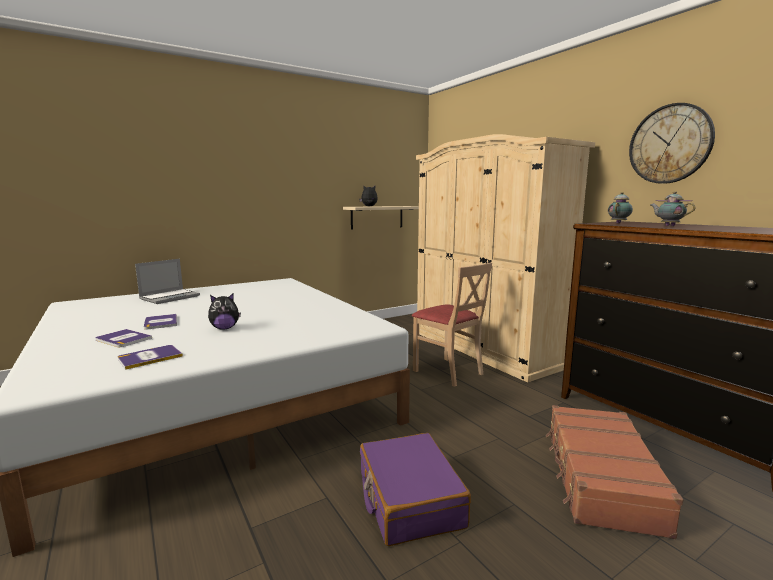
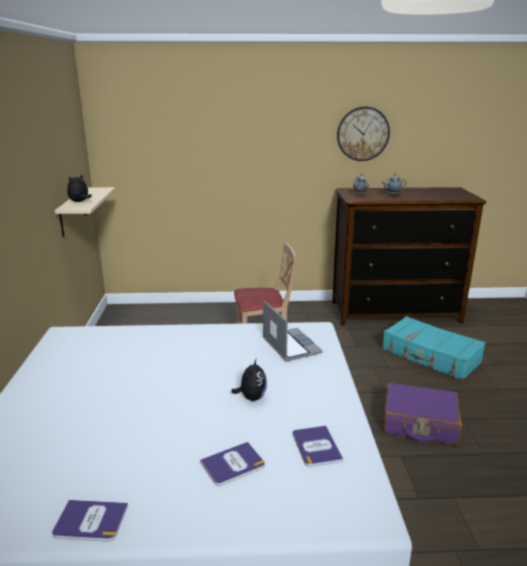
camera: 60 degrees left, 10 degrees up
(161, 322) = (182, 436): book -> book (90, 521)
(170, 297) = (41, 424): laptop -> laptop (290, 345)
(484, 347) = (234, 315): beige wardrobe -> none
(600, 478) = (430, 356): brown suitcase -> turquoise suitcase

